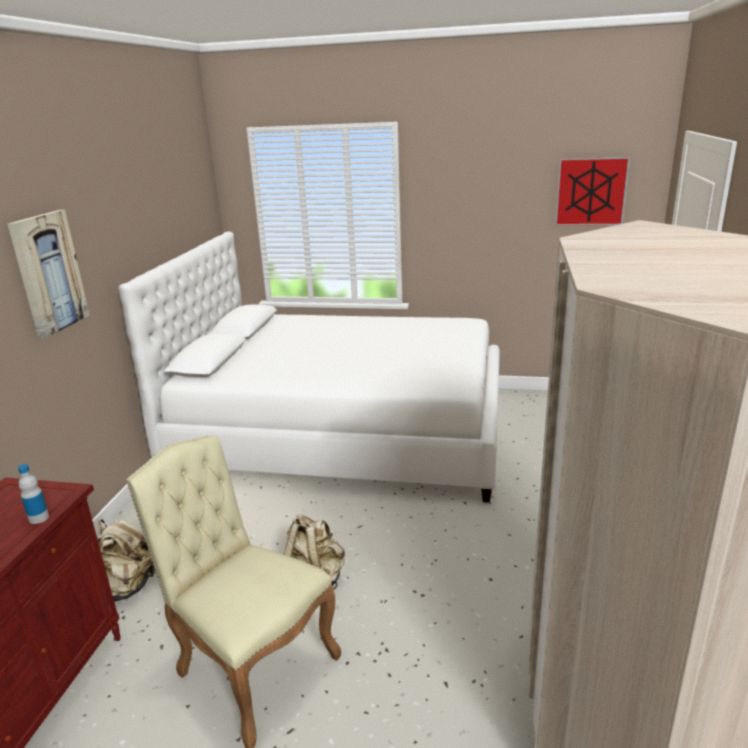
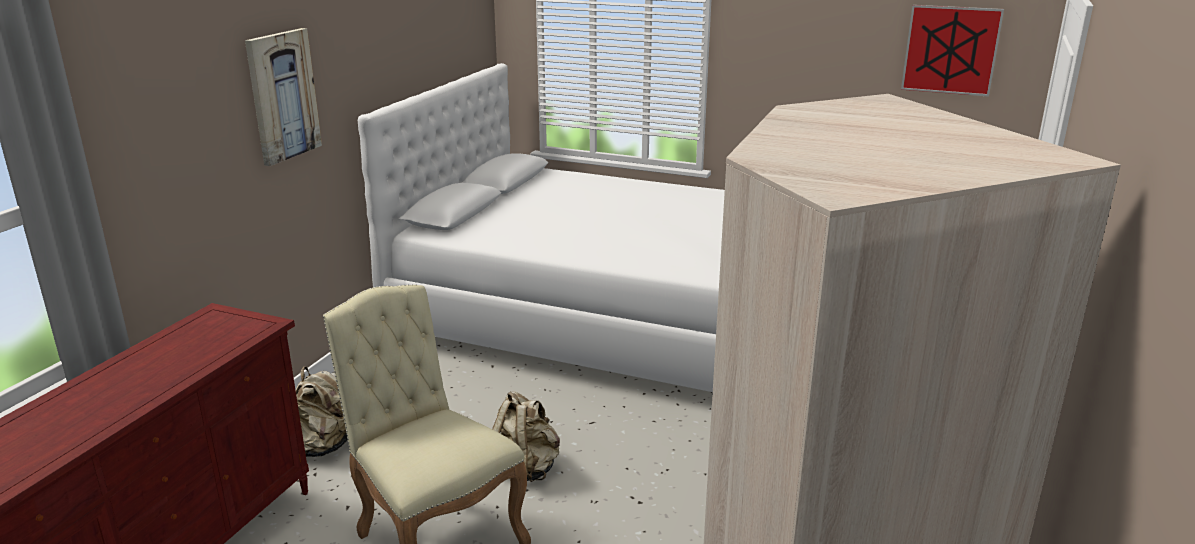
camera: 10 degrees right, 0 degrees up
(39, 518) = (236, 343): bottle -> none

